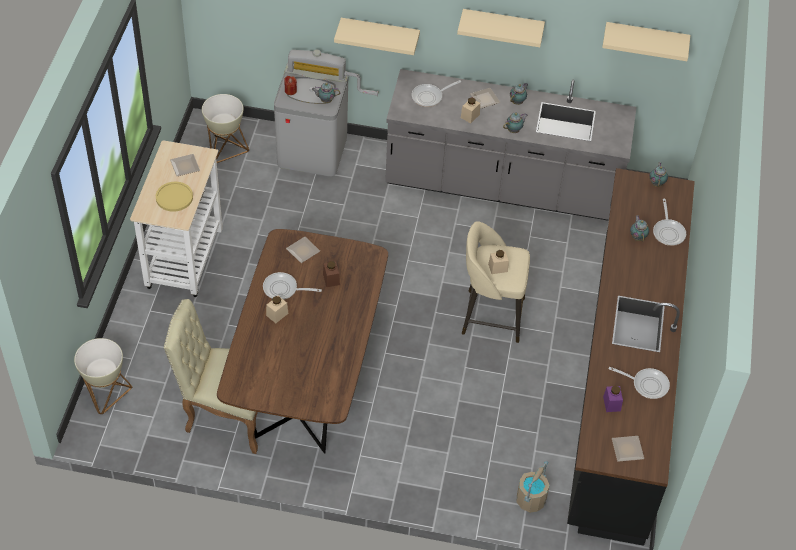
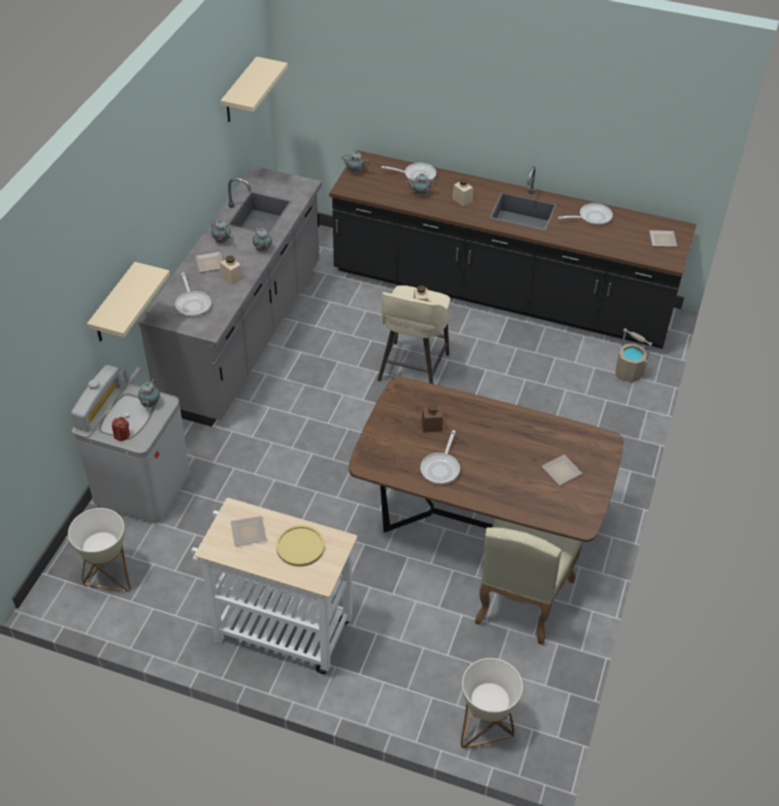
camera: 80 degrees left, 5 degrees down
(277, 314) = (477, 476): beige jar -> beige jar (462, 199)
(303, 252) = (388, 446): plate -> plate (562, 471)
(502, 26) = (175, 185): beige shelf -> none
(611, 404) = (613, 241): purple jar -> none
(647, 384) = (592, 217): frying pan -> frying pan turned 45 degrees clockwise

